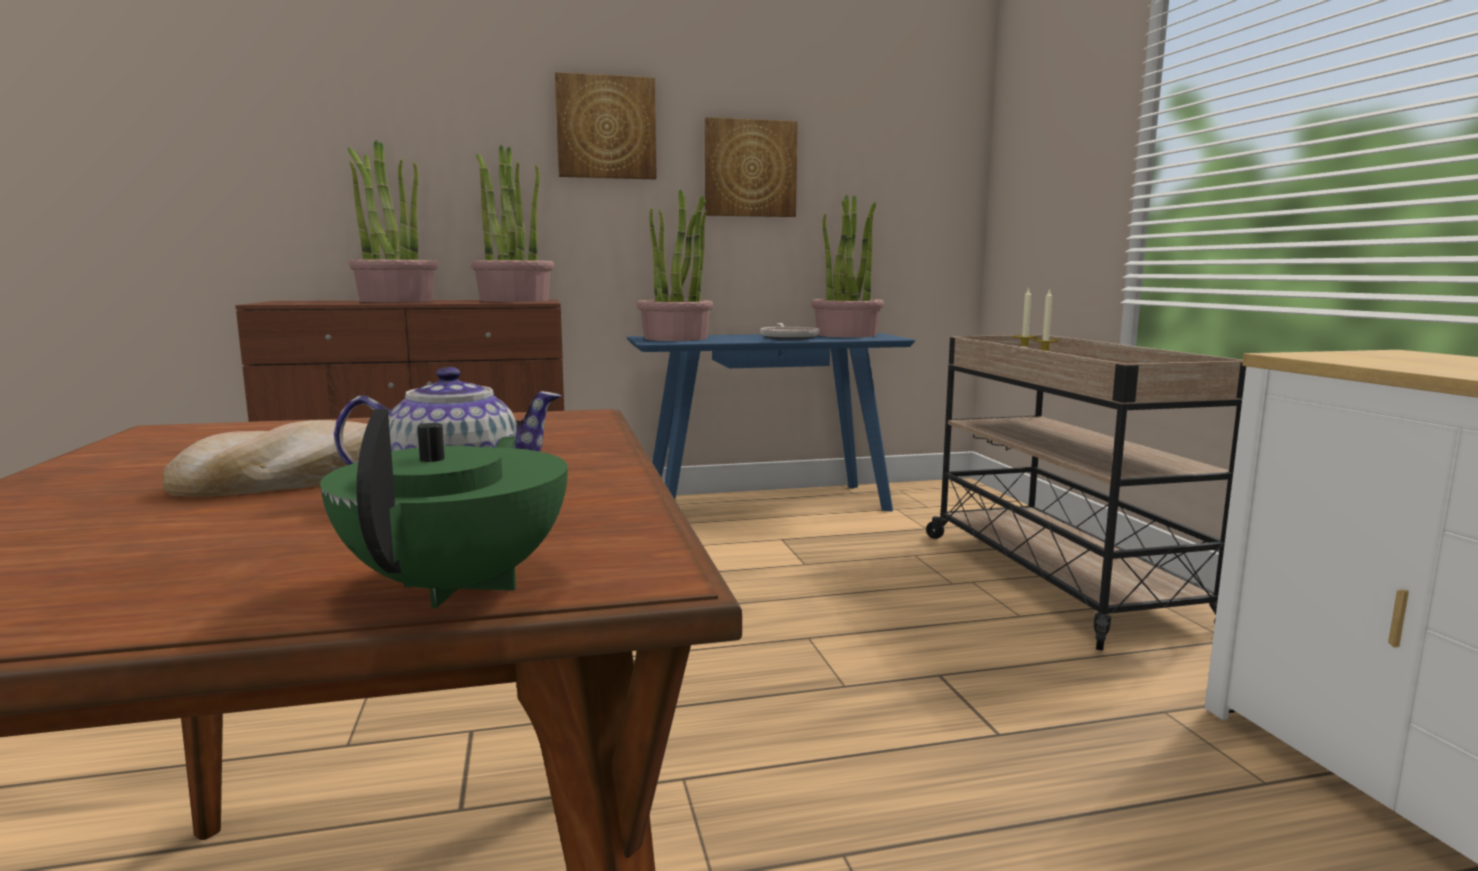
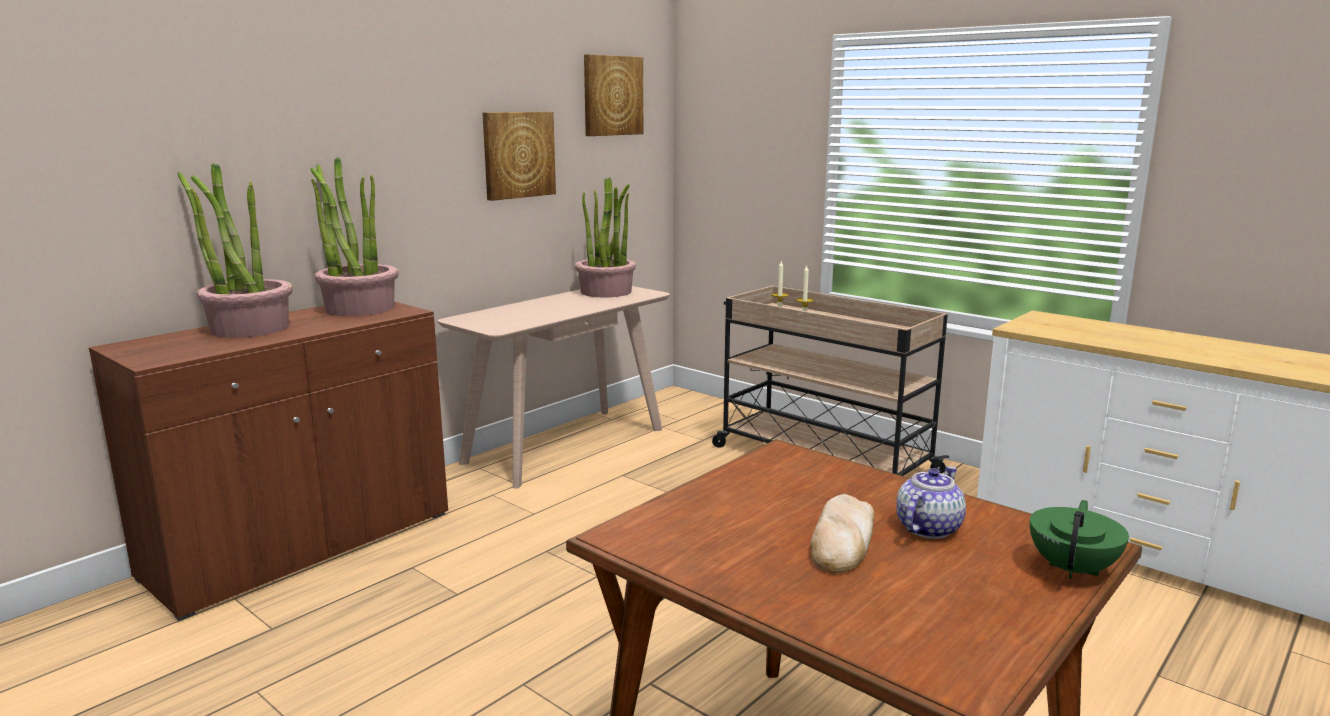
camera: 35 degrees left, 5 degrees up
(461, 585) = (1073, 568): green teapot -> green teapot turned 60 degrees clockwise
(606, 128) = (404, 126): picture -> picture (612, 95)
(676, 338) = (492, 319): potted plant -> none
(767, 504) = (565, 445): blue console table -> beige console table
(789, 337) = (576, 303): frying pan -> none

